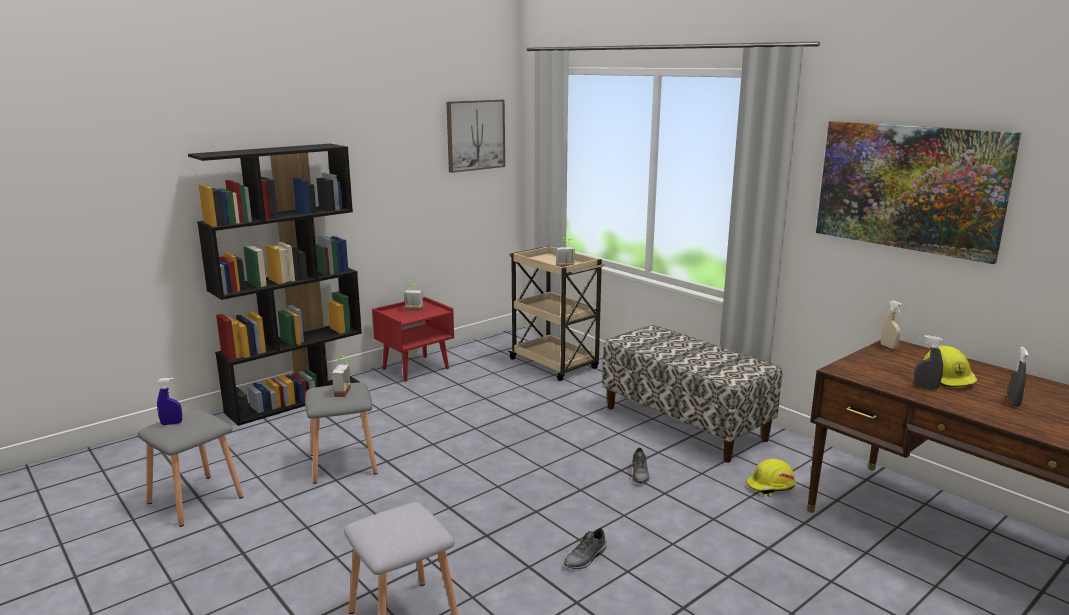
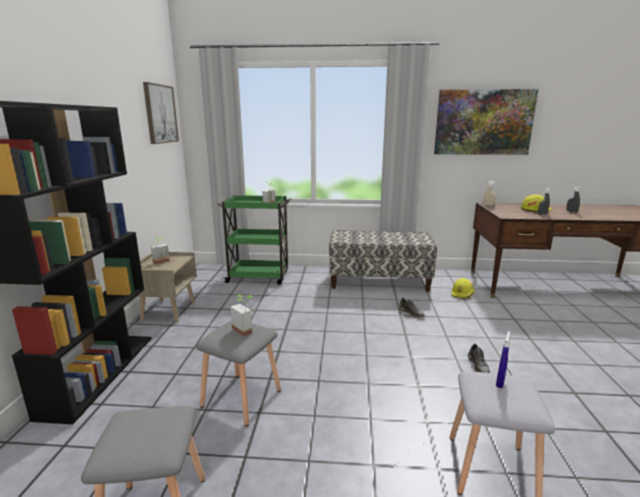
camera: 45 degrees left, 0 degrees up
(171, 423) = (128, 440): blue spray bottle -> blue spray bottle (500, 383)
(416, 368) = (168, 311): red nightstand -> beige nightstand
(555, 364) = (259, 277): beige cart -> green cart

